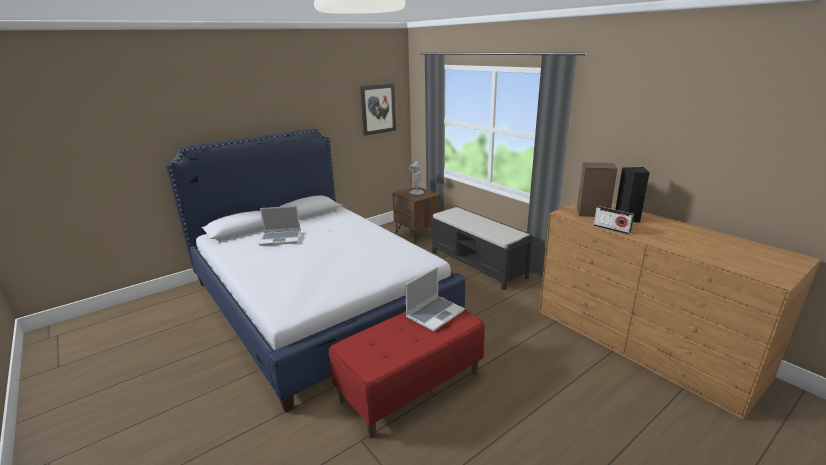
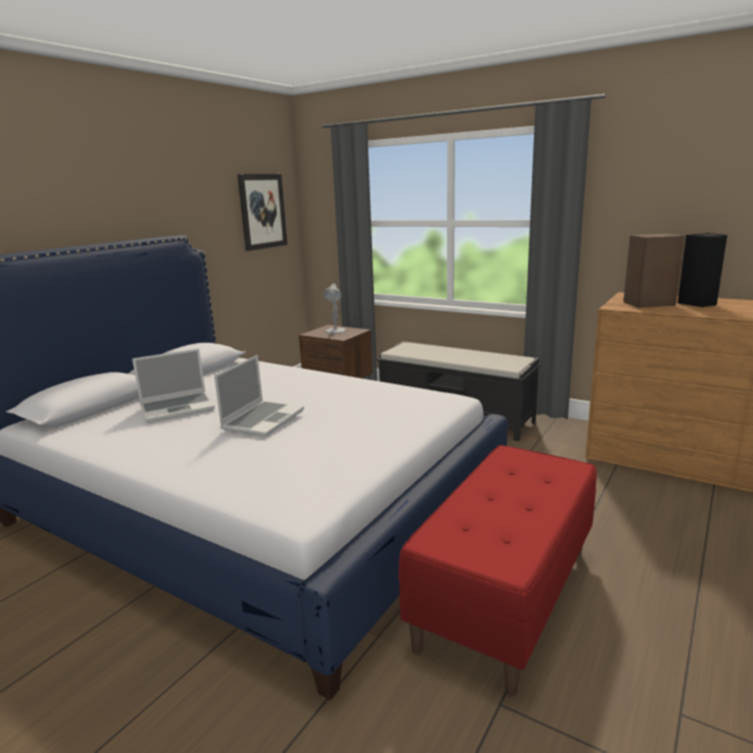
camera: 20 degrees left, 5 degrees down
(435, 313) = (518, 468): laptop -> laptop (263, 419)
(611, 229) = (699, 314): radio -> none

